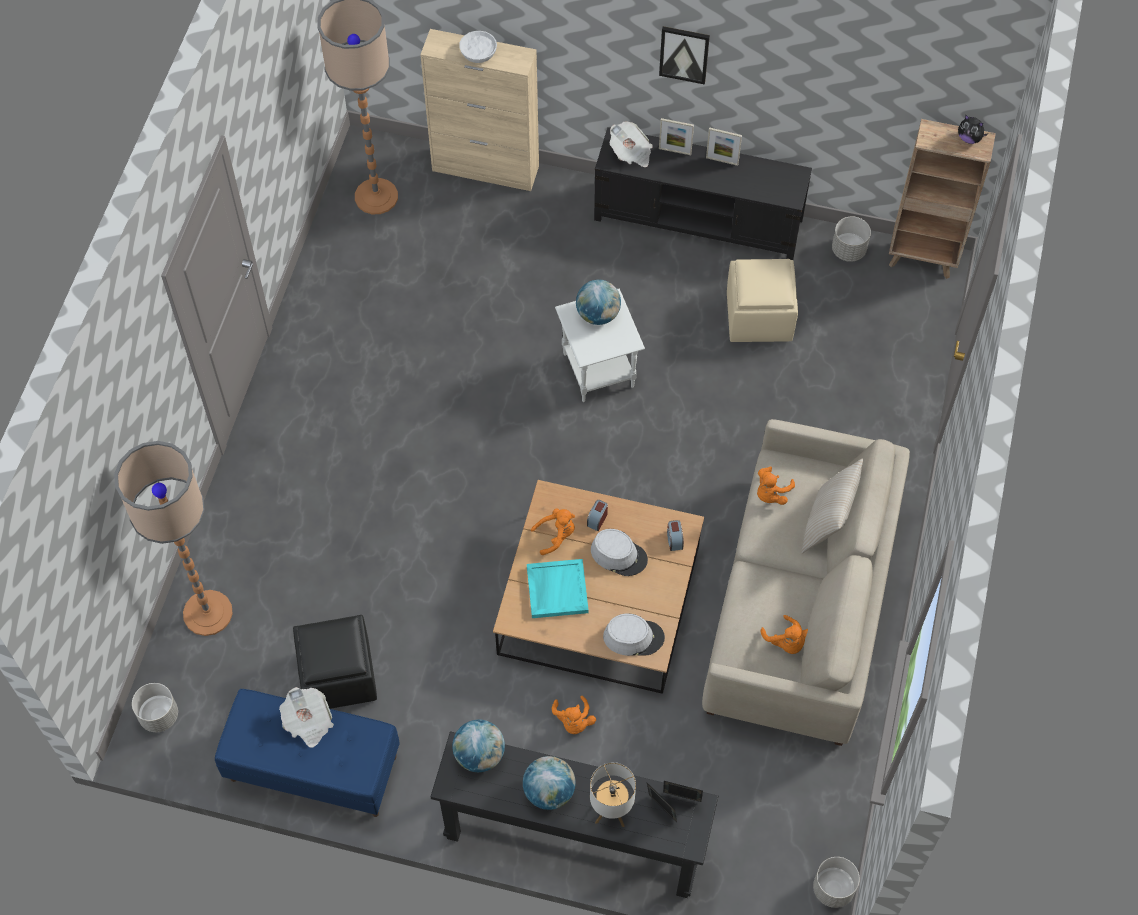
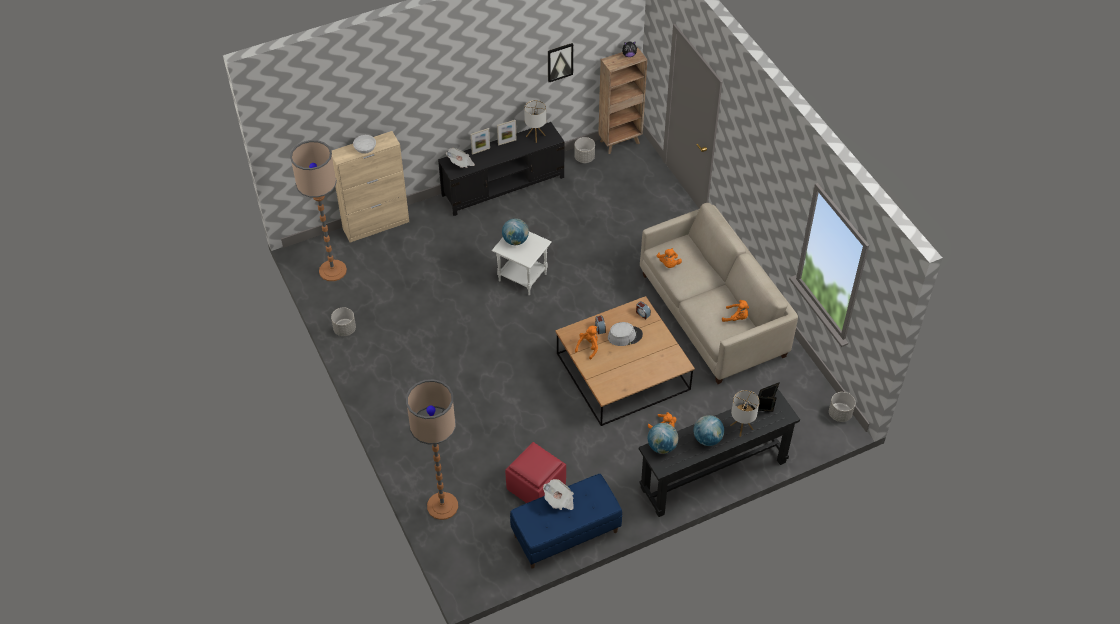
camera: 40 degrees left, 10 degrees down
(159, 715) = (466, 567): grey planter -> grey planter (344, 329)
(337, 675) = (535, 487): black ottoman -> red ottoman
(556, 589) = (612, 368): turquoise tray -> none
(633, 637) = (666, 364): grey hat -> none
(684, 54) = (472, 88): picture -> picture (560, 62)
(759, 317) = (573, 209): beige ottoman -> none
(770, 176) = (535, 136): none -> table lamp
(827, 523) = (704, 260): beige pillow -> none

